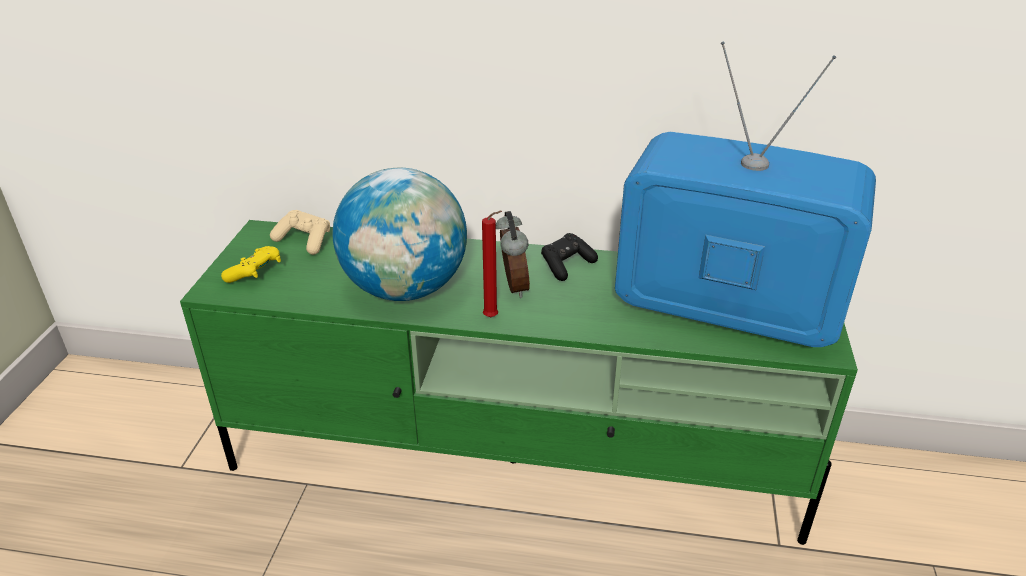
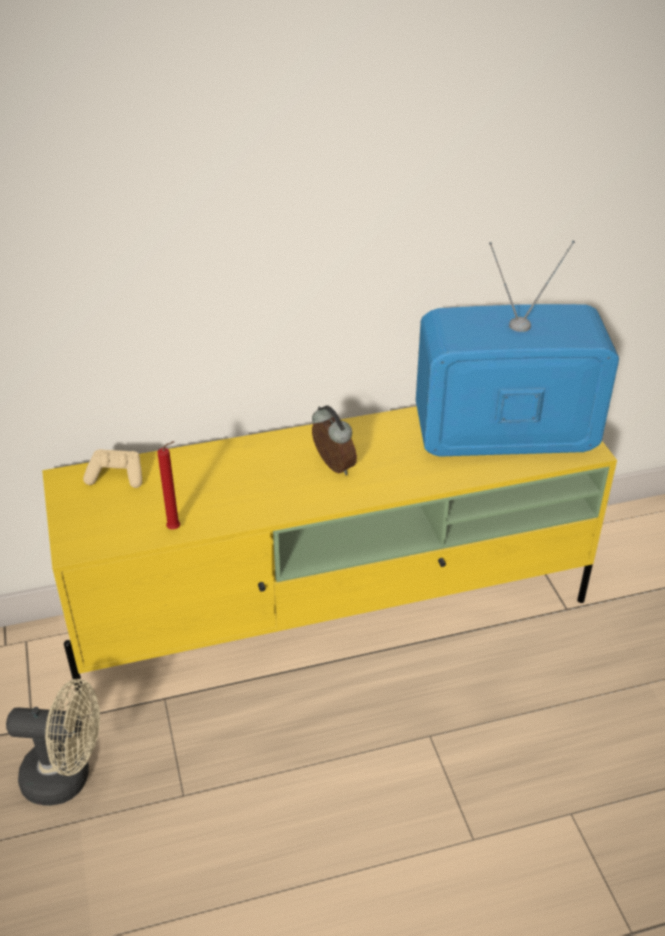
camera: 25 degrees left, 5 degrees up
(174, 525) = (67, 777): none -> beige fan
(256, 274) = (100, 521): yellow game controller -> none
(405, 289) = (246, 495): globe -> none
(493, 318) = (337, 499): red candle -> red candle (176, 529)
(516, 461) = (335, 615): green tv stand -> yellow tv stand
(566, 265) = (361, 435): black game controller -> none

